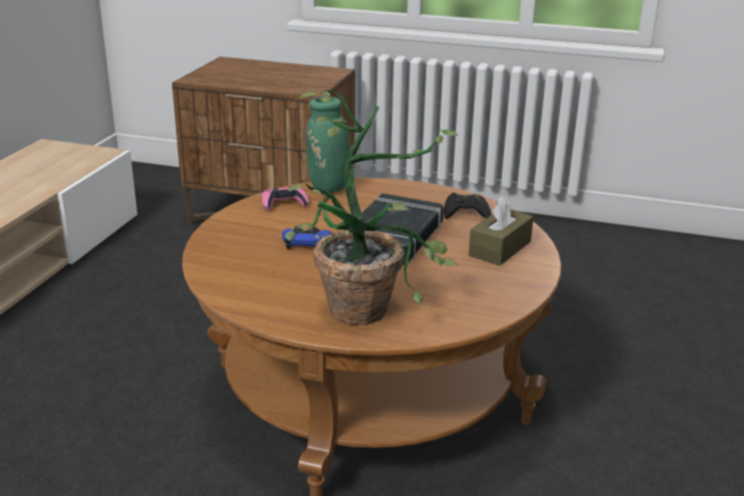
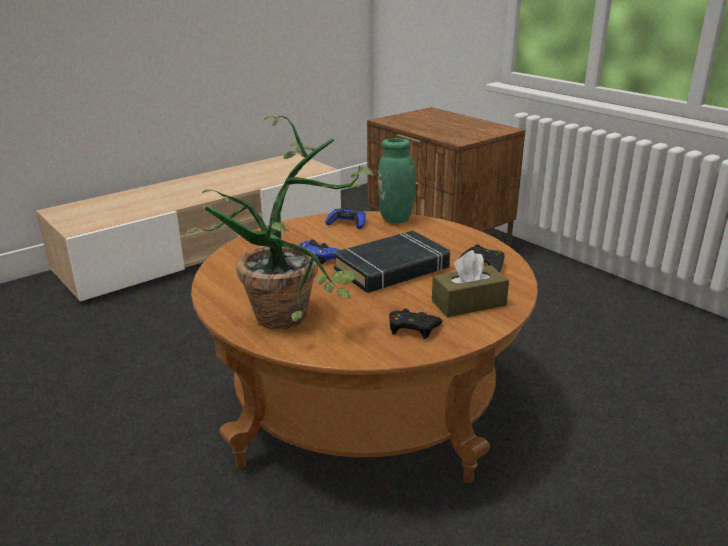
camera: 35 degrees right, 0 degrees up
(284, 203) = (347, 223): pink game controller -> blue game controller
(486, 283) = (413, 328): none -> black game controller

